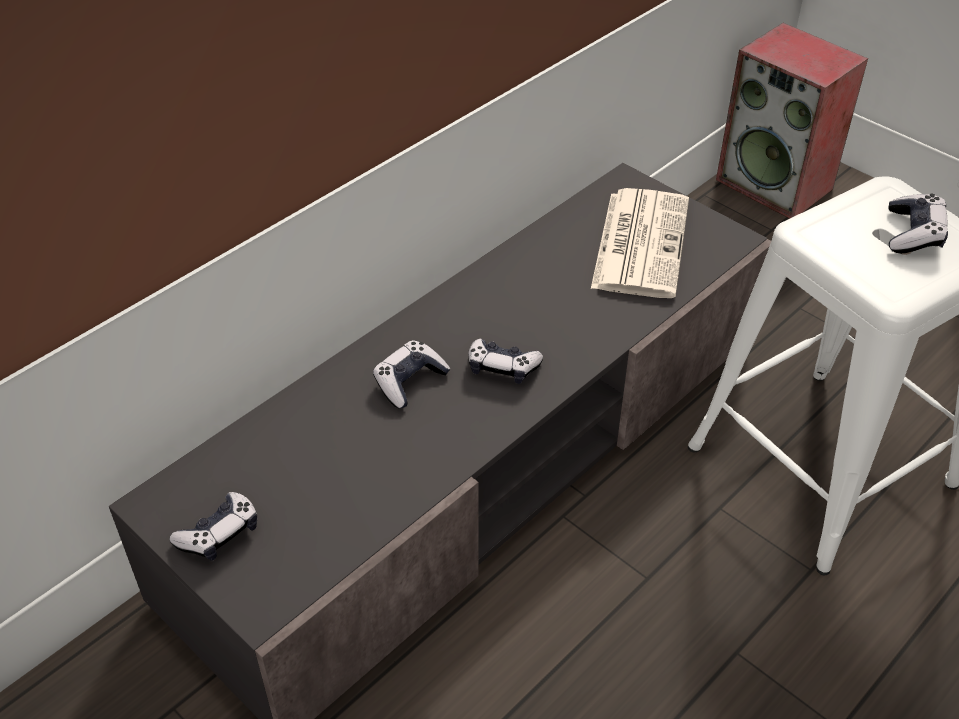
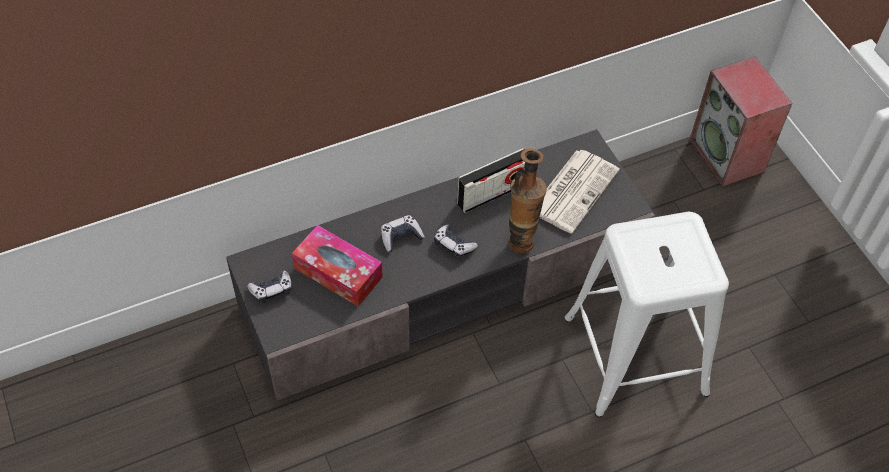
camera: 20 degrees right, 10 degrees up
(328, 467) = (338, 272): none -> tissue box
(522, 280) = (492, 193): none -> radio
(602, 325) = (521, 237): none -> vase
(913, 234) = (681, 255): game controller -> none

